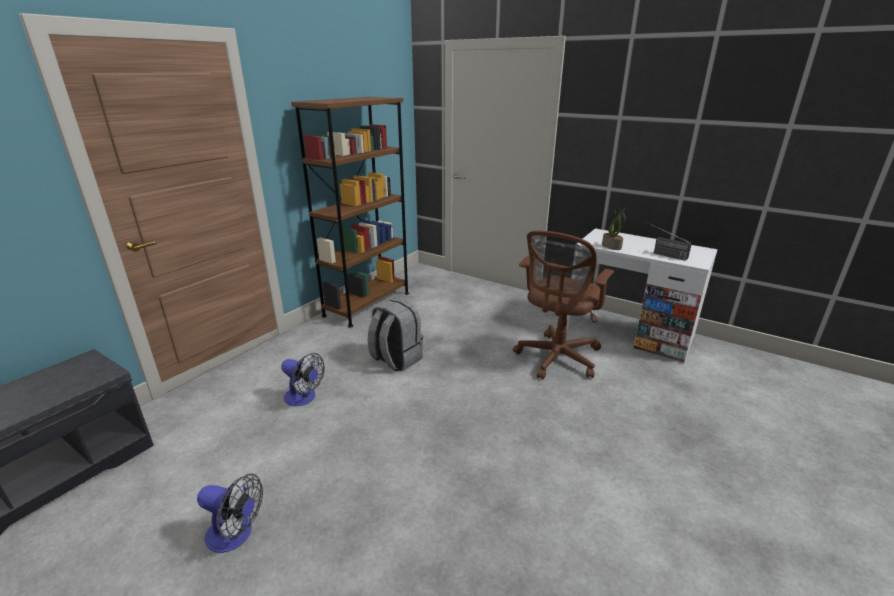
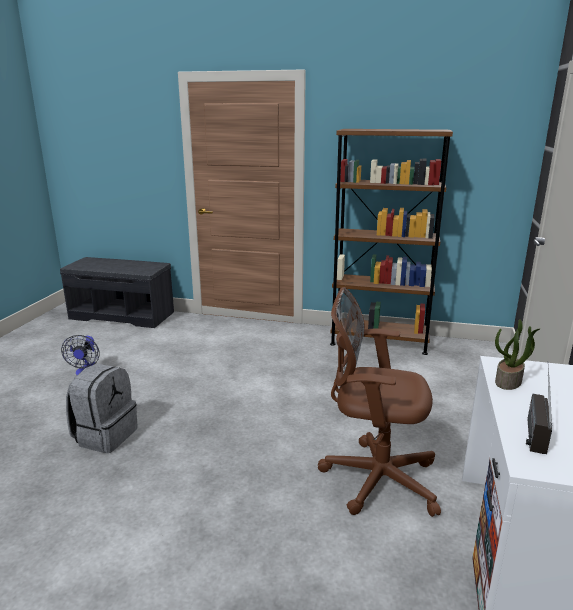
camera: 70 degrees right, 5 degrees down
(304, 398) = (219, 355): fan -> none
(395, 359) = (295, 377): grey backpack -> grey backpack (105, 435)

